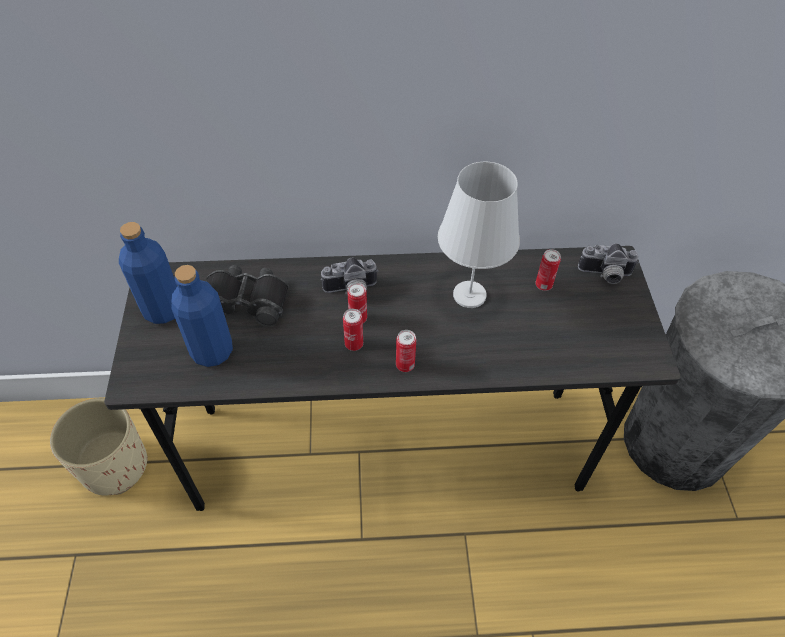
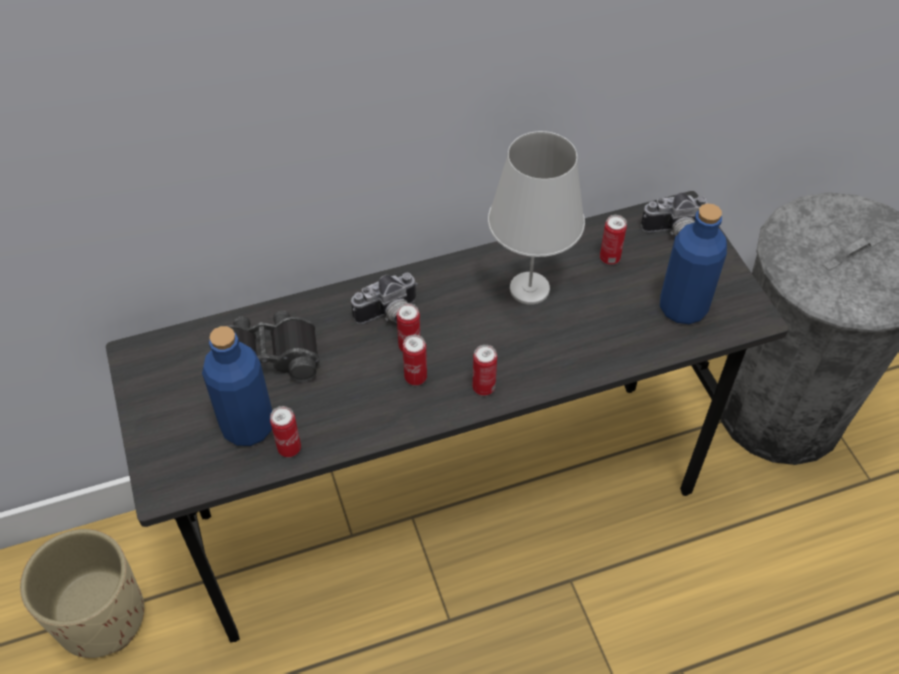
camera: 15 degrees left, 0 degrees up
(163, 310) = (166, 391): blue bottle -> blue bottle (683, 307)
(236, 376) = (289, 448): none -> can

